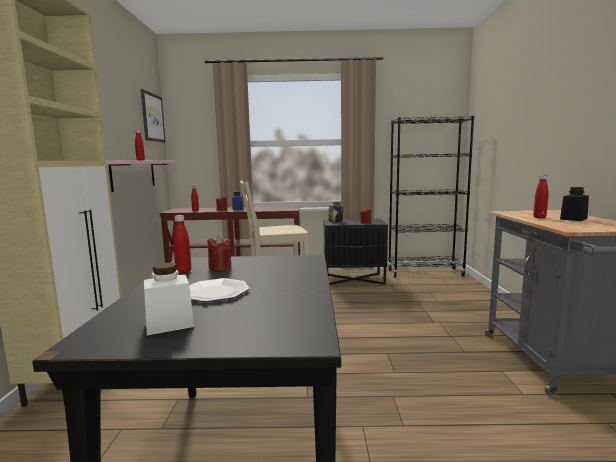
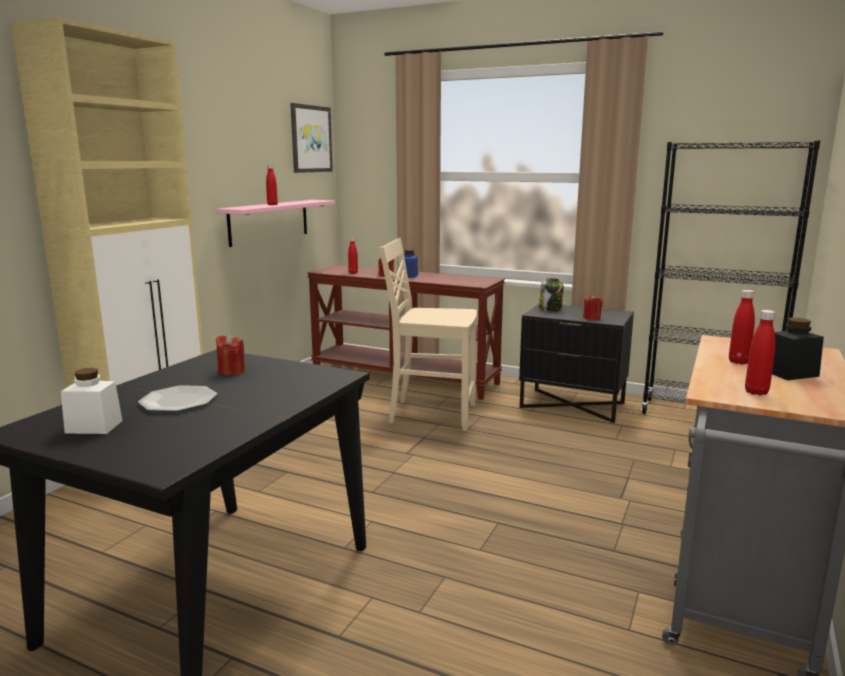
camera: 25 degrees right, 5 degrees up
(183, 271) = (192, 370): red bottle -> red bottle (756, 392)

